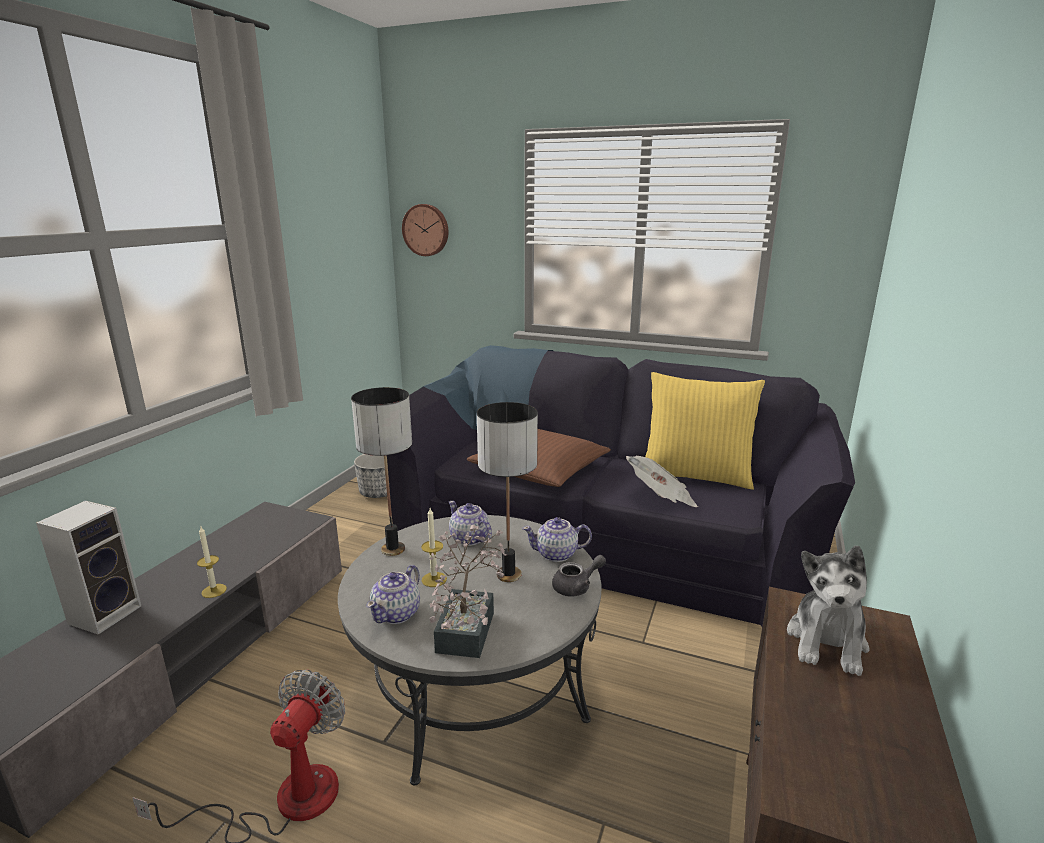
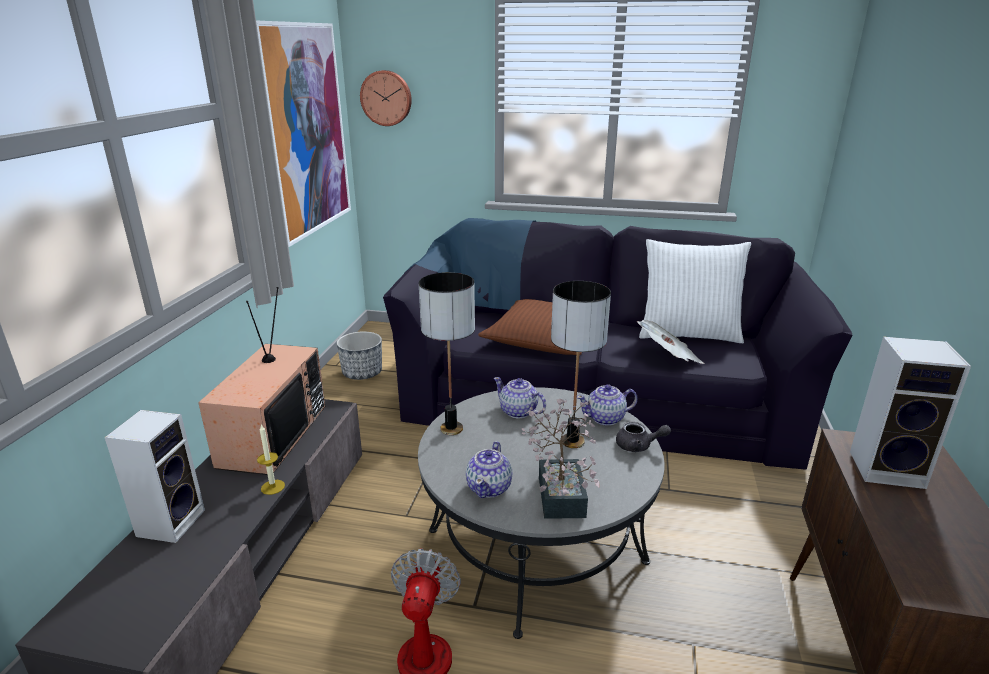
camera: 10 degrees left, 5 degrees up
(241, 540) = (272, 434): none -> television
(336, 257) = (305, 131): none -> picture
(434, 579) = (506, 453): candle -> none
(577, 587) = (638, 446): grey teapot -> grey teapot turned 45 degrees clockwise
(695, 475) = (688, 334): yellow pillow -> white pillow
(827, 642) = (889, 469): plush toy -> speaker

